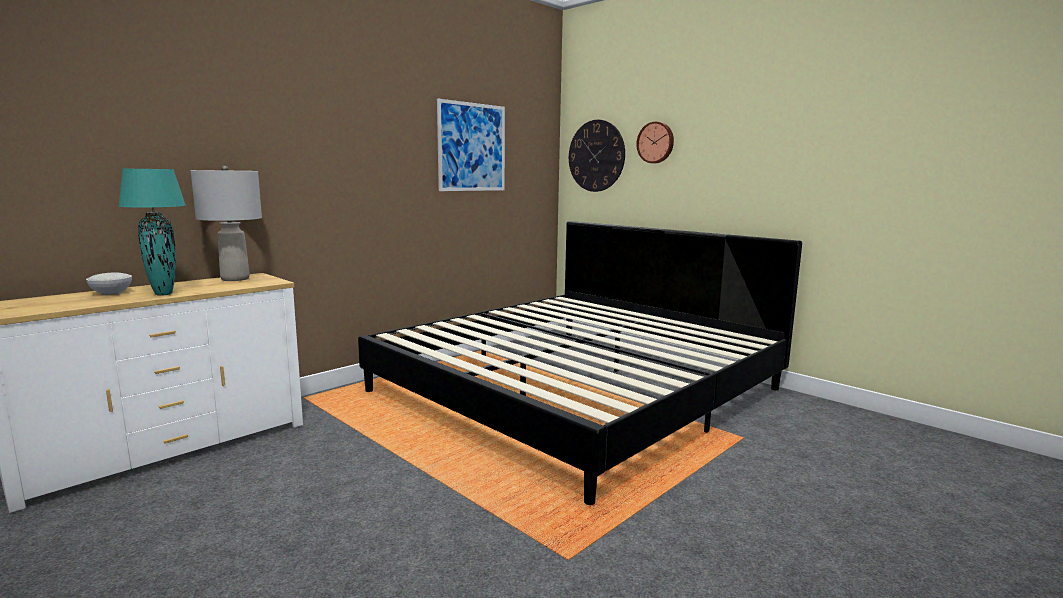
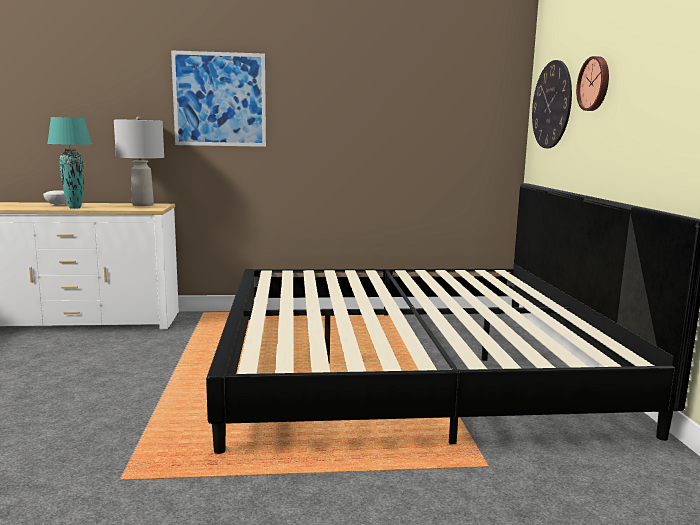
camera: 40 degrees right, 0 degrees up
(472, 147) = (397, 99): picture -> picture (219, 99)

